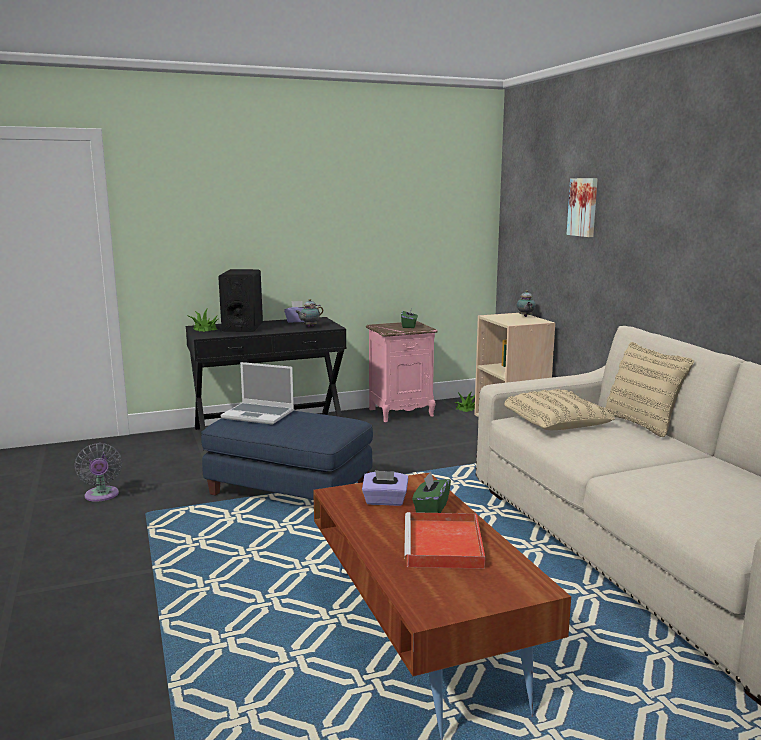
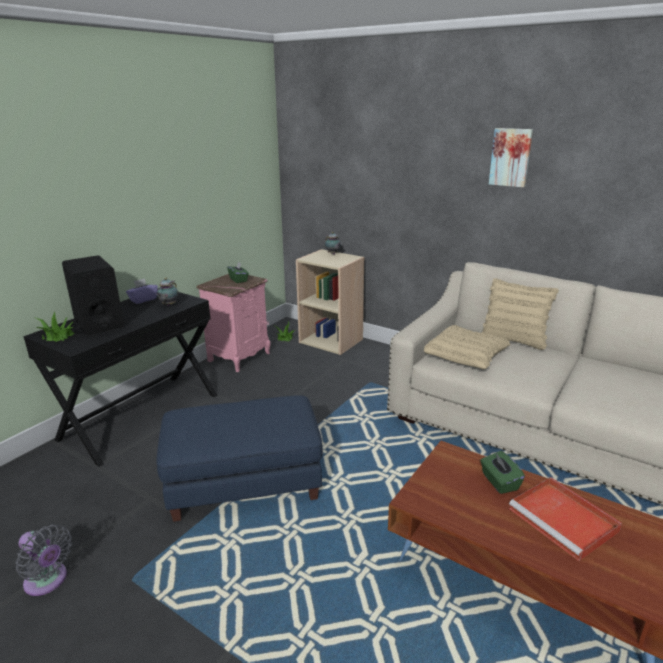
camera: 35 degrees left, 10 degrees up
(259, 415) = (202, 423): laptop -> none
(385, 501) = (459, 490): purple tissue box -> none
(583, 207) = (389, 160): picture -> picture (510, 157)

